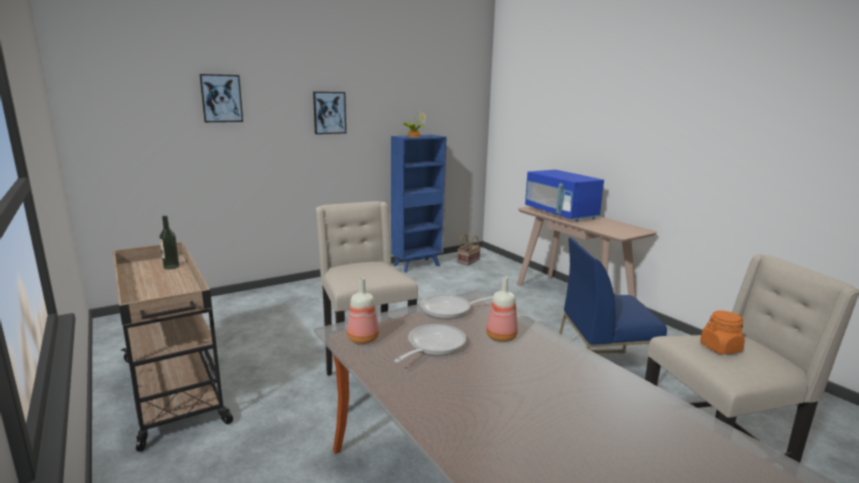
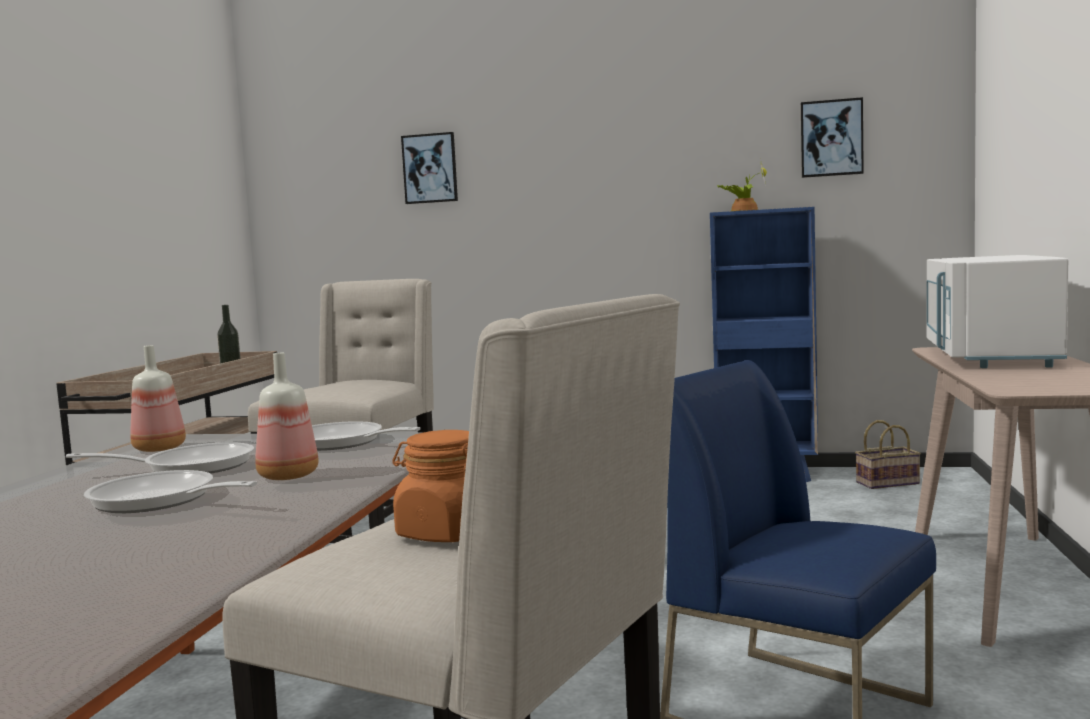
camera: 45 degrees right, 10 degrees down
(329, 112) = (595, 179): picture -> picture (831, 138)
(500, 369) = (159, 501): none -> frying pan
(560, 214) = (988, 357): blue microwave -> white microwave

